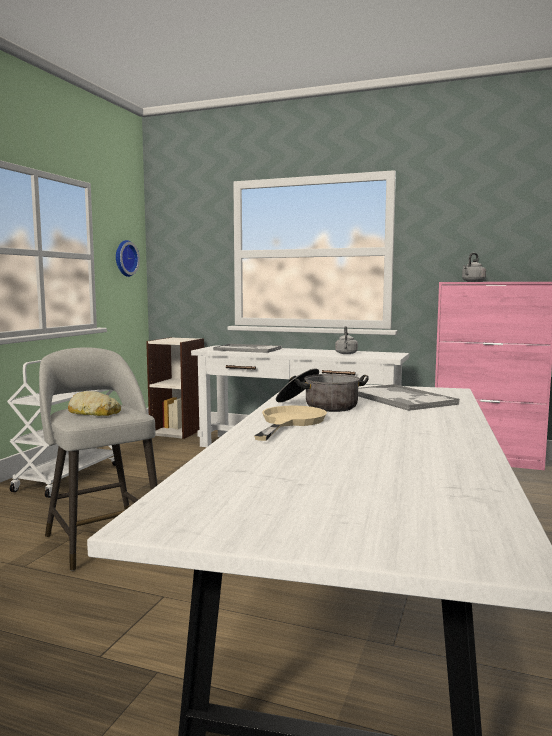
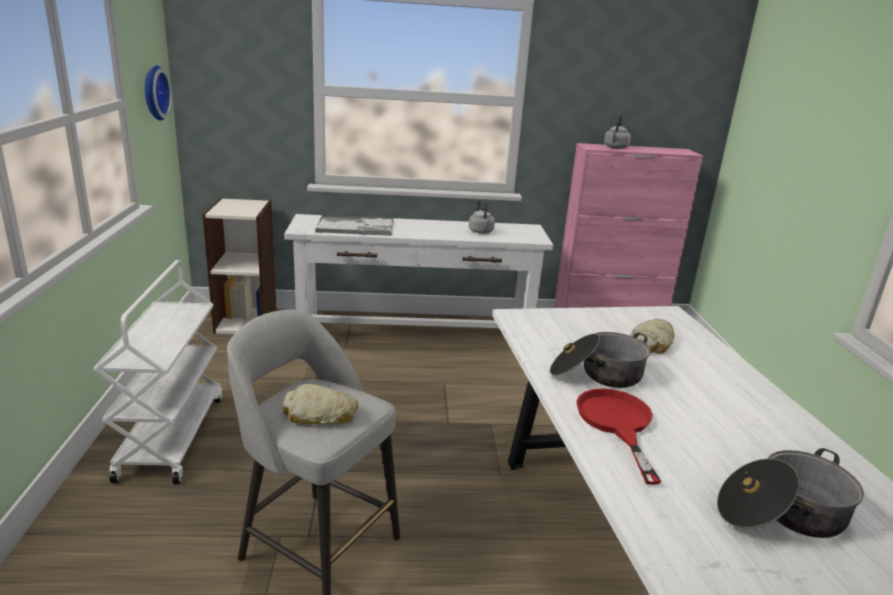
camera: 25 degrees left, 15 degrees up
(289, 422) = (617, 424): beige frying pan -> red frying pan
(351, 462) = (782, 514): none -> cooking pot
(401, 399) = (651, 343): tray -> bread

